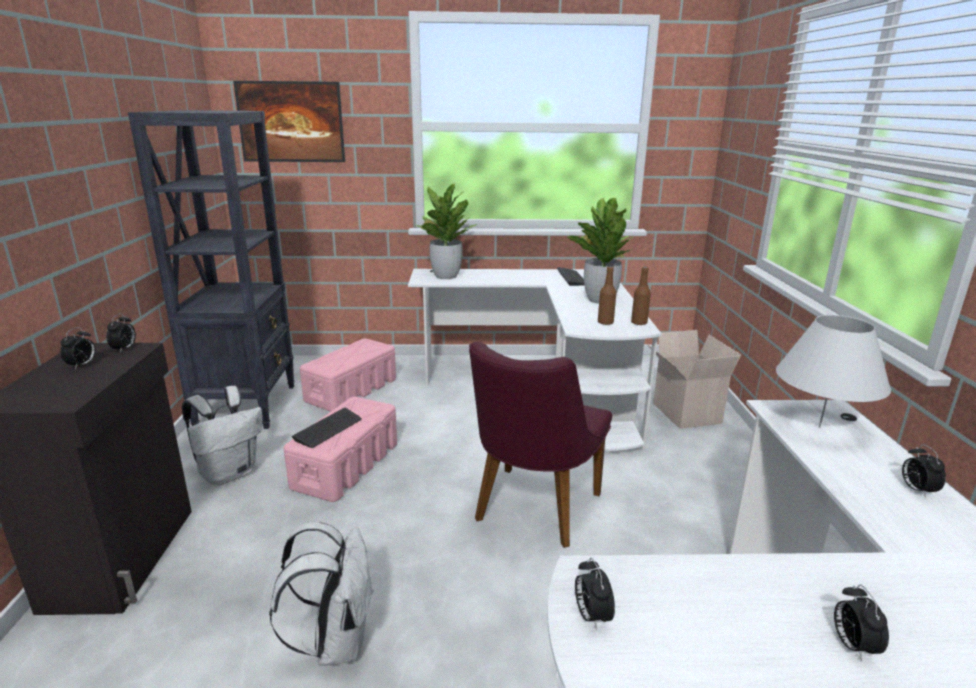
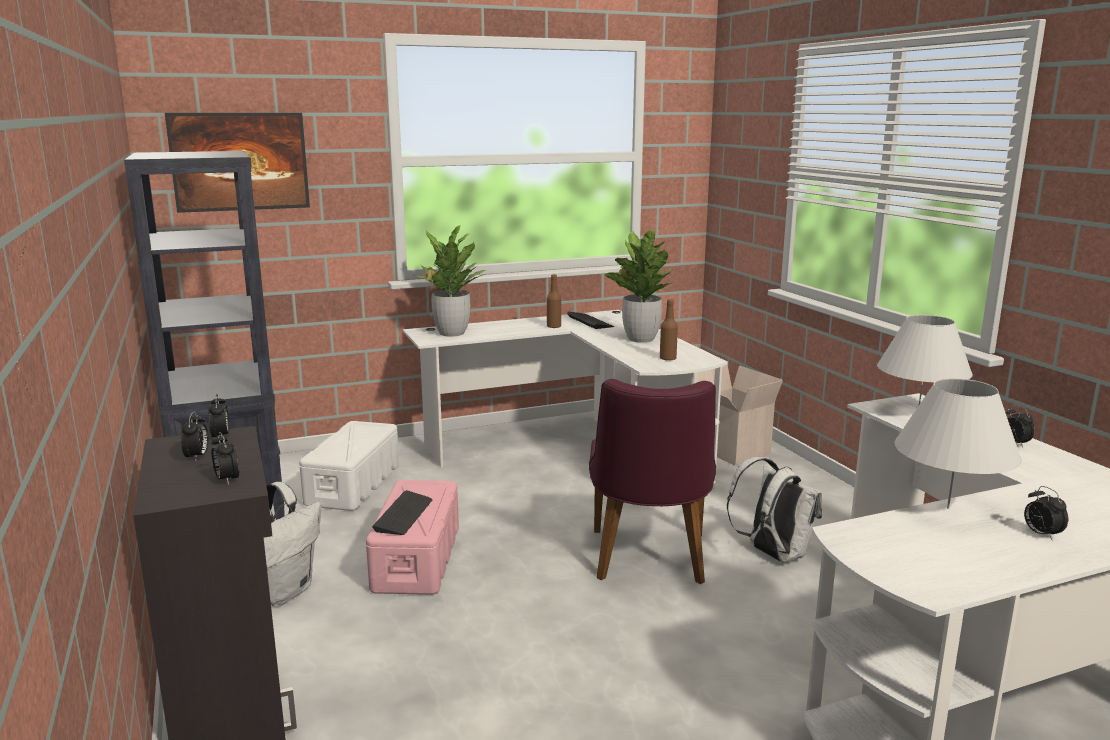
camera: 20 degrees left, 5 degrees down
(337, 641) = (546, 705): white backpack -> white backpack (772, 554)
(351, 390) = (353, 485): pink storage box -> white storage box
(591, 616) = (870, 554): alarm clock -> alarm clock (227, 480)
(639, 323) = (699, 355): brown bottle -> brown bottle (554, 326)
(751, 568) = (948, 508): none -> white table lamp

